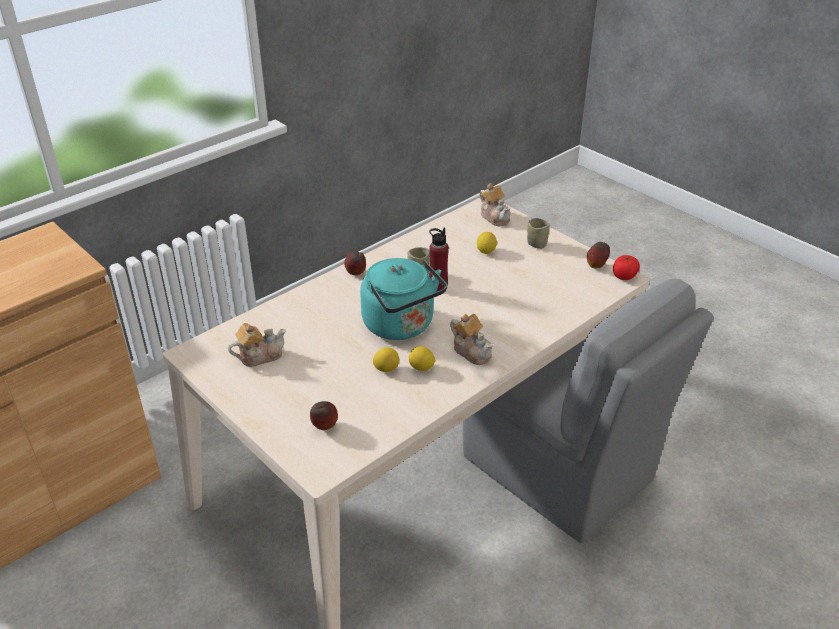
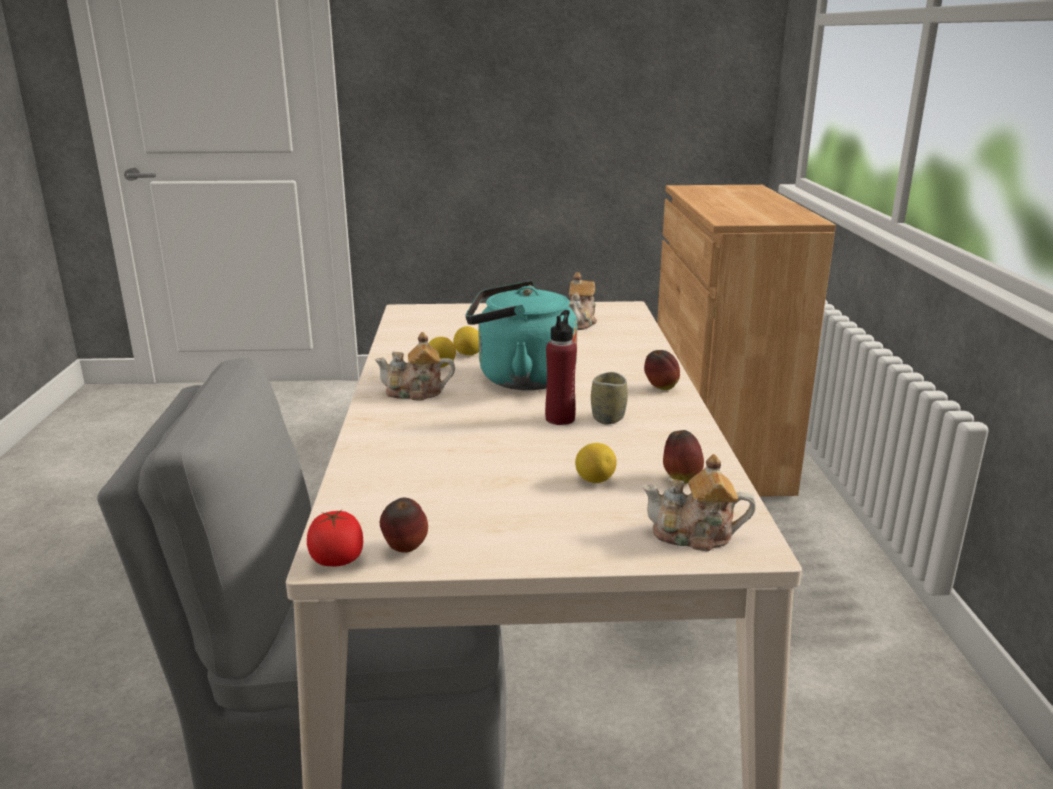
camera: 130 degrees right, 15 degrees down
(324, 427) = (446, 320): apple -> apple (681, 479)
(536, 244) = (551, 531): cup -> none

